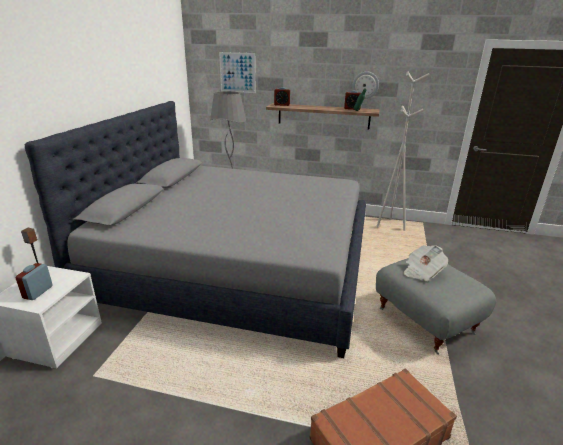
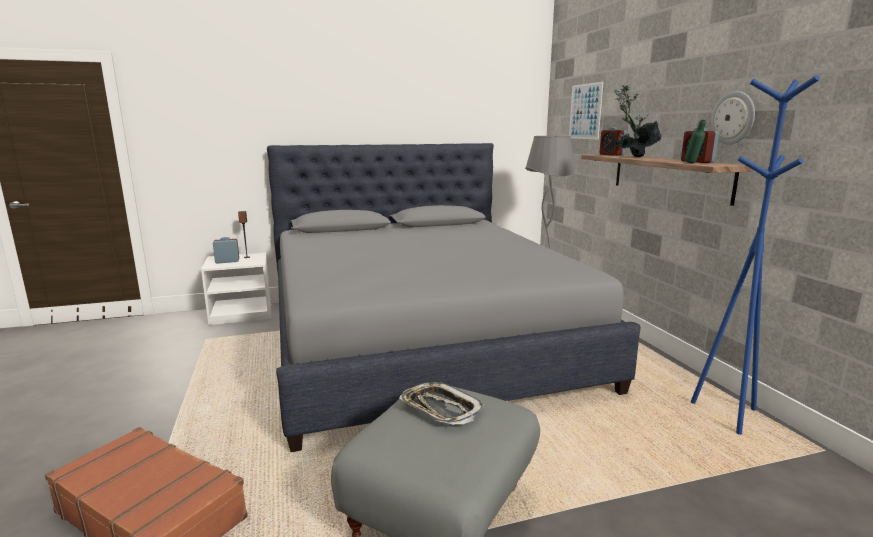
camera: 60 degrees right, 10 degrees down
(305, 107) = (632, 157): none -> potted plant
(390, 225) = (728, 415): grey clothes rack -> blue clothes rack
(422, 272) = (440, 408): newspaper -> tray

